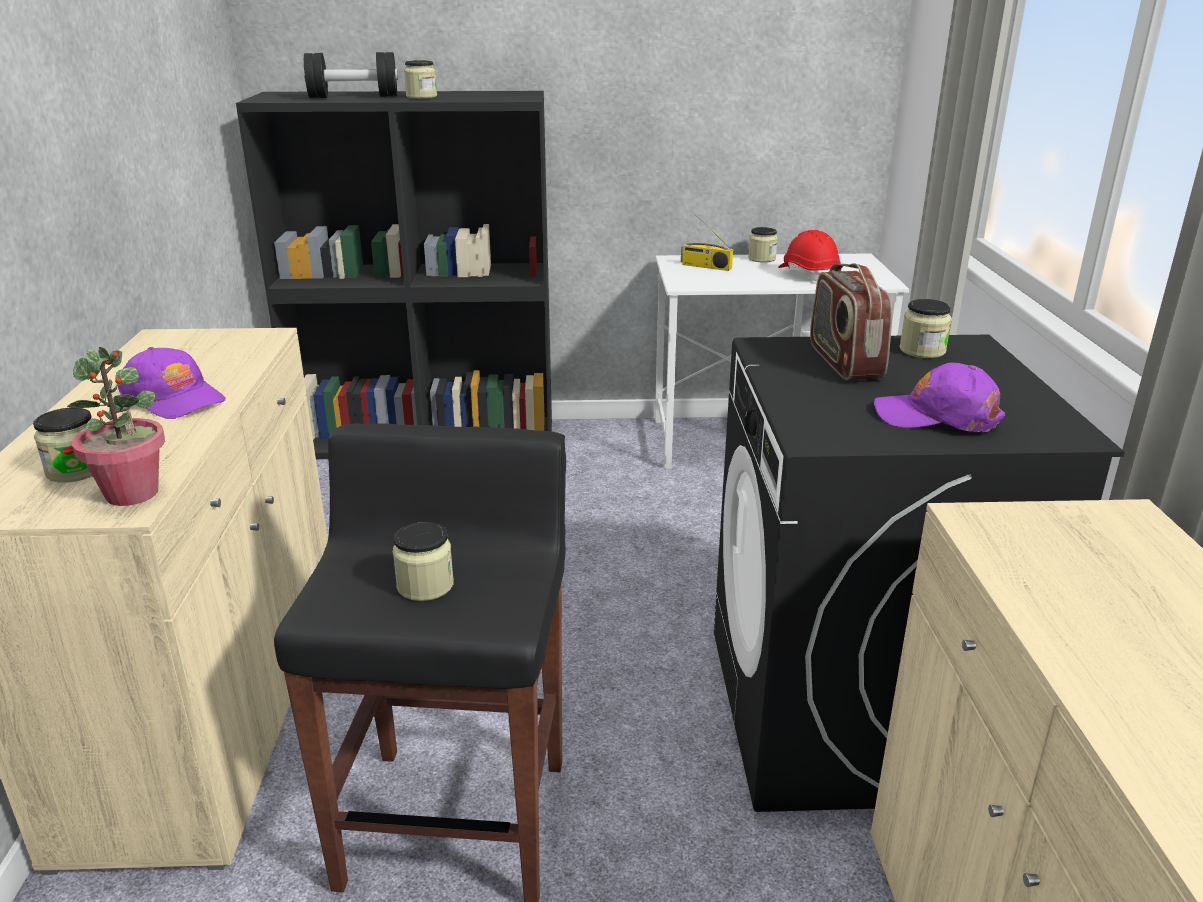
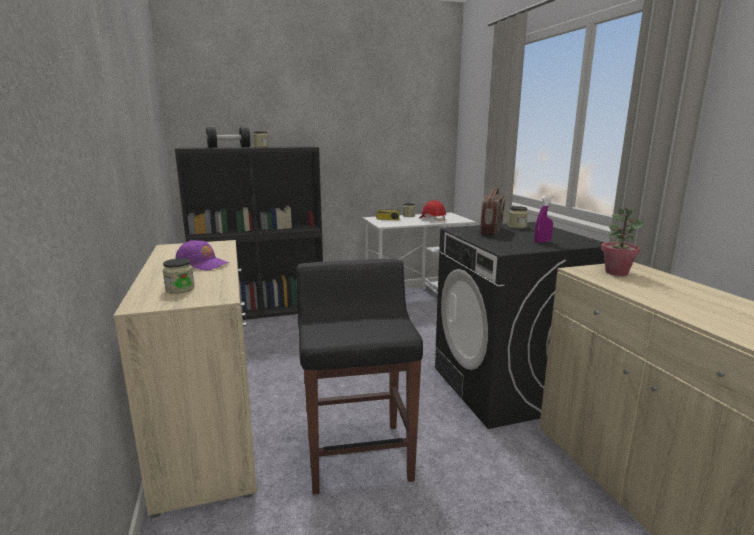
camera: 15 degrees left, 10 degrees down
(133, 493) = (219, 293): potted plant -> potted plant (616, 272)
(425, 585) = (358, 326): jar -> none
(844, 362) = (491, 231): radio -> radio turned 135 degrees counterclockwise
(937, 416) = (542, 242): purple cap -> purple spray bottle

